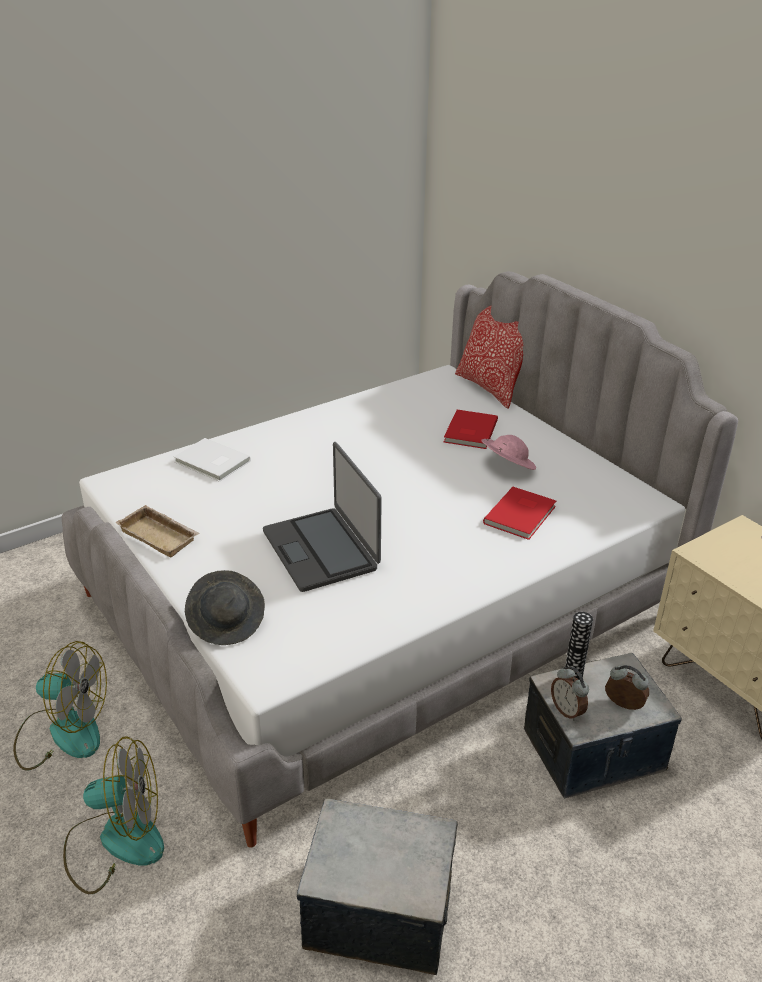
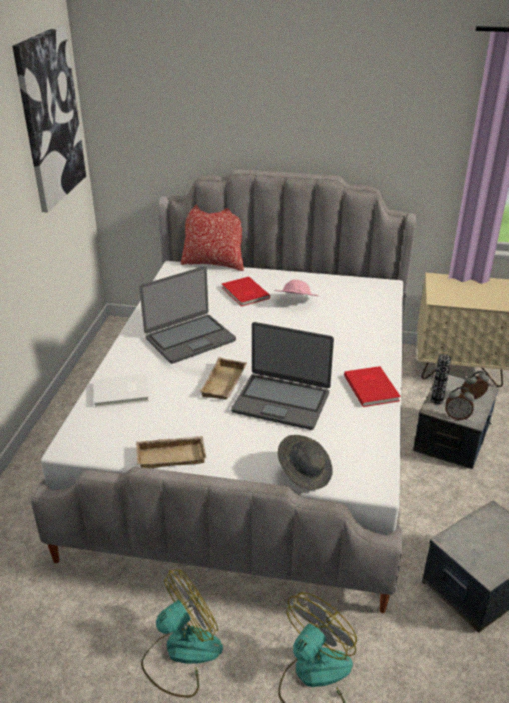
camera: 45 degrees left, 0 degrees up
(302, 504) = (225, 384): none -> beige tray
(342, 447) = (189, 339): none -> laptop
(350, 154) = (50, 118): none -> picture
(522, 515) = (344, 323): red book -> red book (372, 387)

